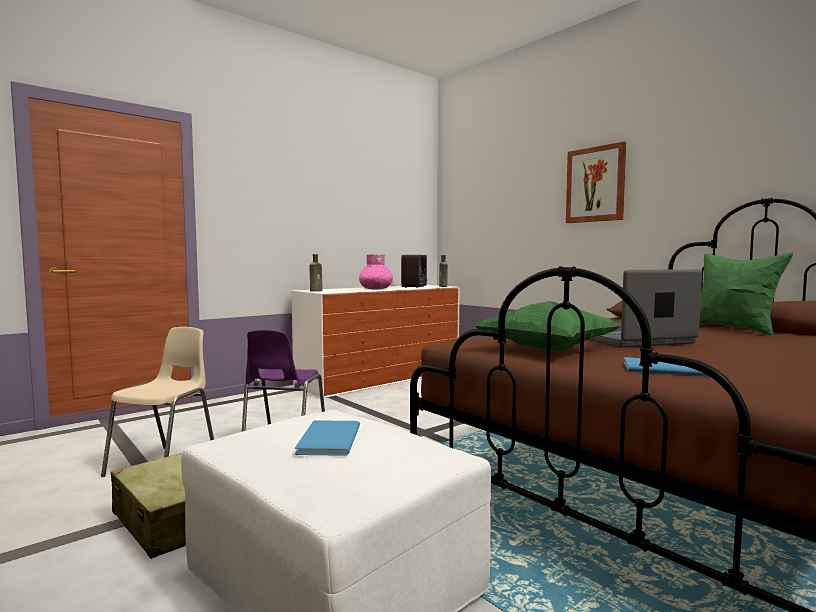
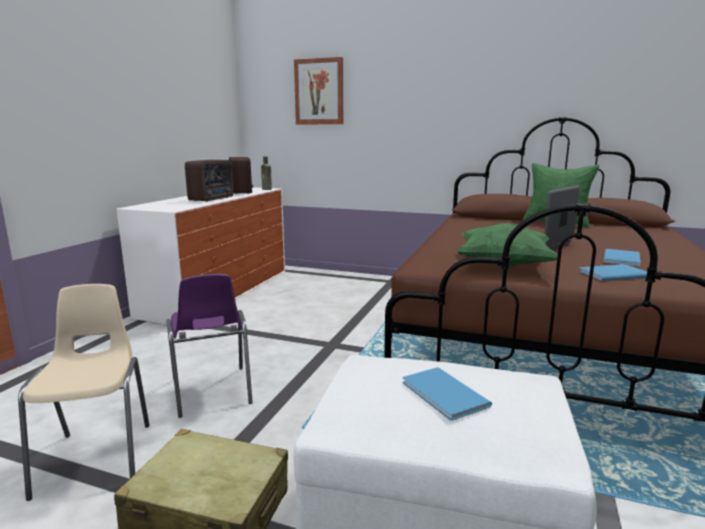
camera: 30 degrees left, 10 degrees up
(317, 291) = (155, 207): brown bottle -> none
(376, 289) = (213, 199): pink vase -> radio
(595, 184) = (420, 92): picture -> picture (319, 92)
(727, 360) = (623, 258): none -> blue book

